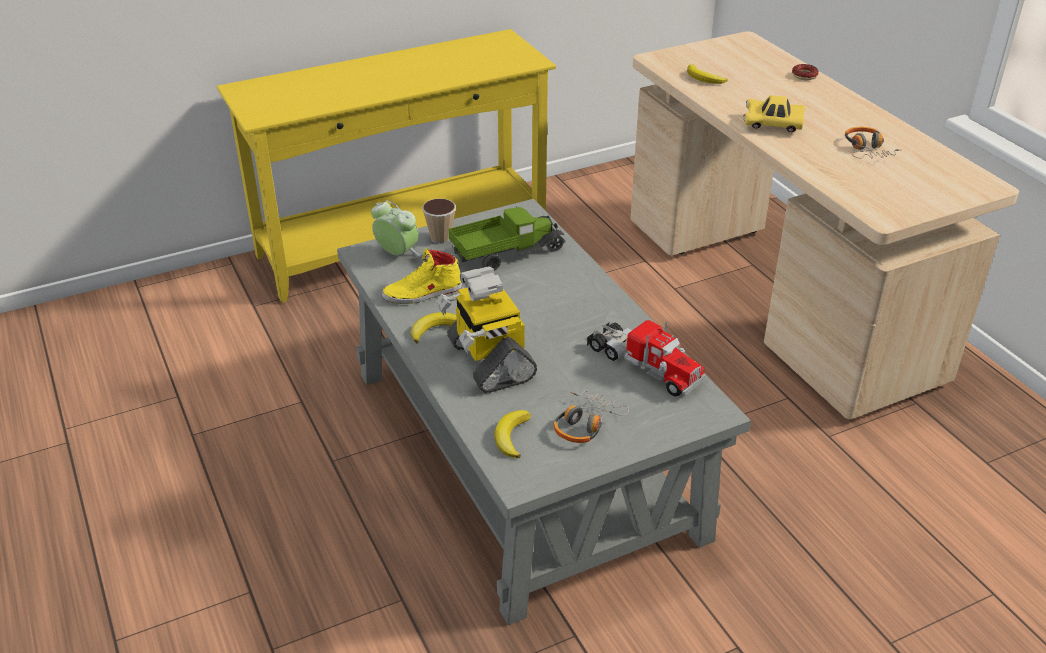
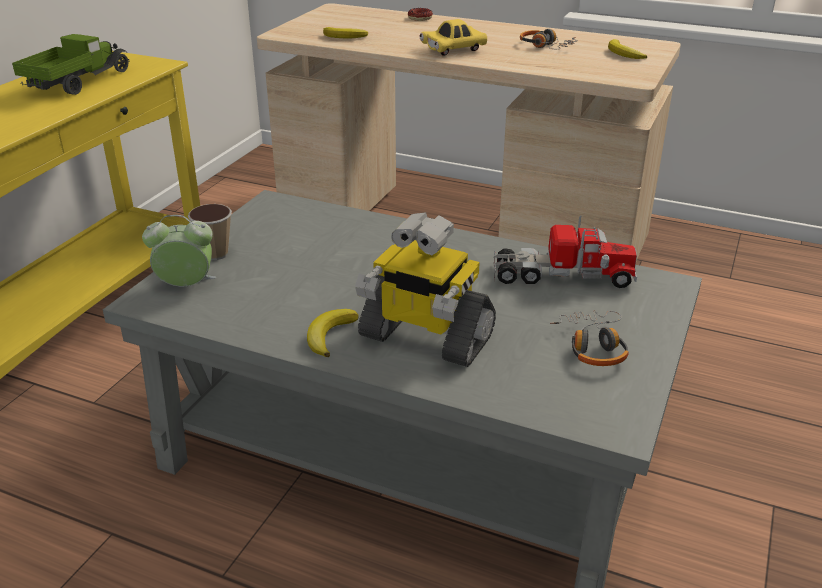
camera: 40 degrees left, 5 degrees down
(423, 293) = (267, 308): yellow shoe -> none
(506, 253) = (304, 241): toy truck -> toy truck (78, 83)
(511, 436) = (550, 392): banana -> banana (623, 54)

